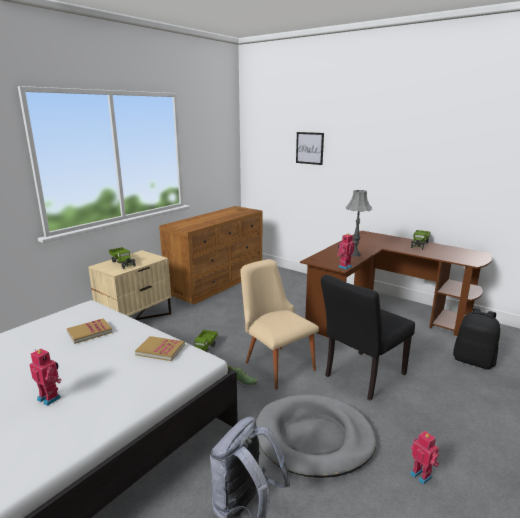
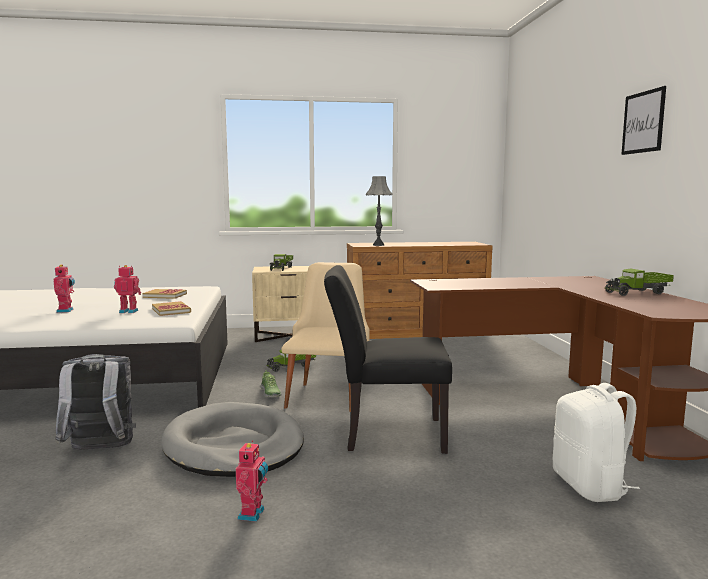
camera: 45 degrees right, 10 degrees down
(309, 148) = (556, 156): picture -> picture (643, 122)
(344, 266) = (443, 288): toy robot -> toy robot (129, 311)
(355, 255) = (495, 285): grey table lamp -> grey table lamp (378, 245)
(473, 361) = (590, 486): black backpack -> white backpack

